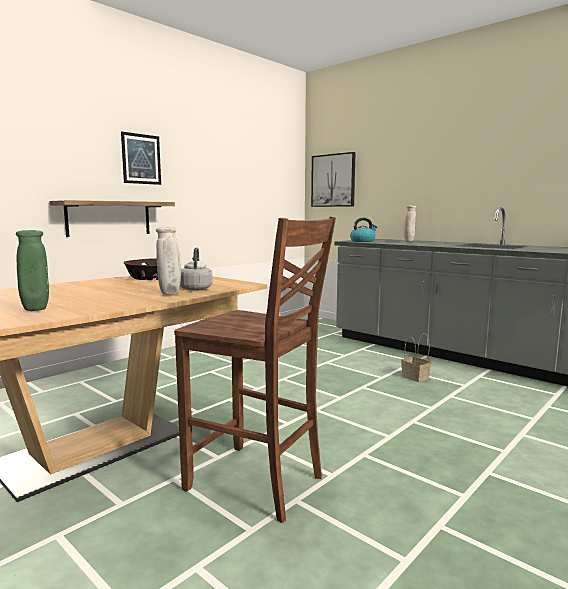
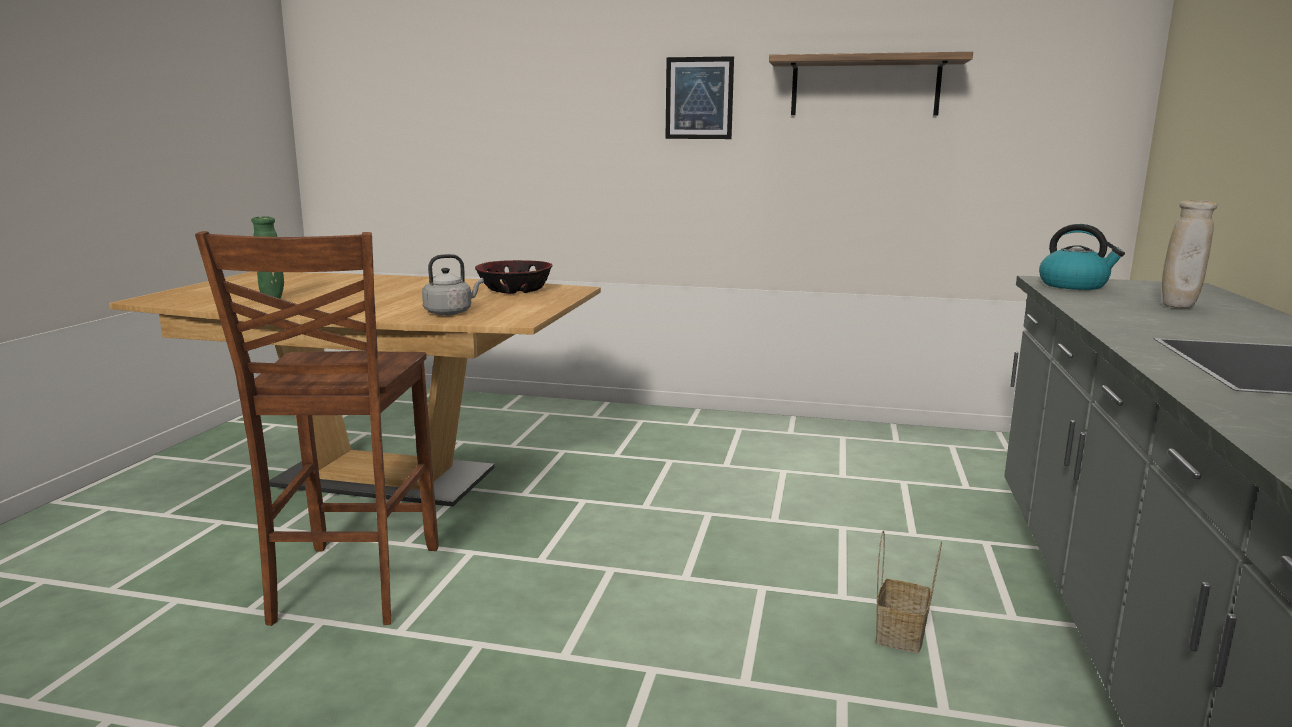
camera: 60 degrees right, 5 degrees up
(109, 218) = (638, 193): shelf -> shelf (865, 87)
(170, 294) = (397, 312): beige vase -> none
(333, 180) = (1186, 115): picture -> none

